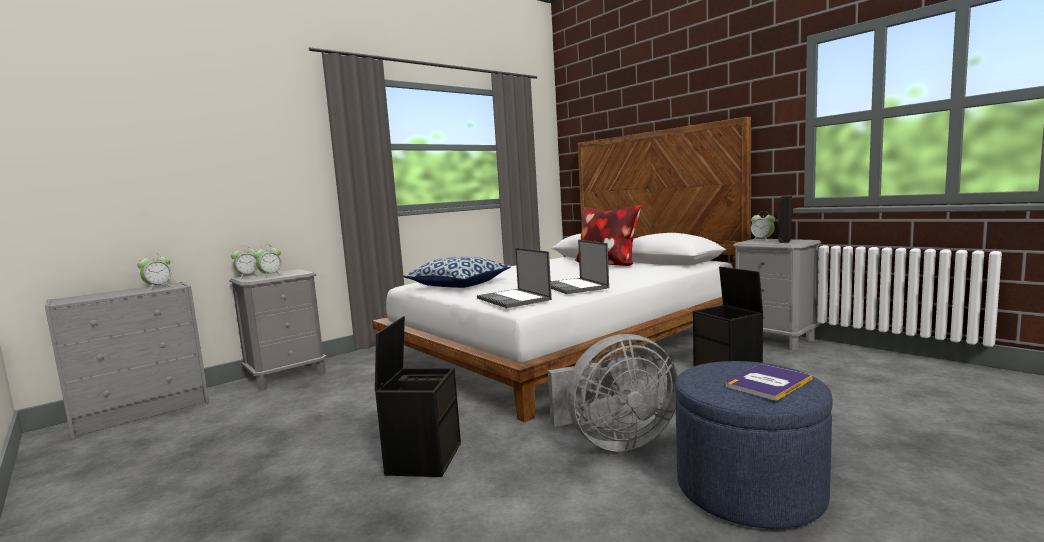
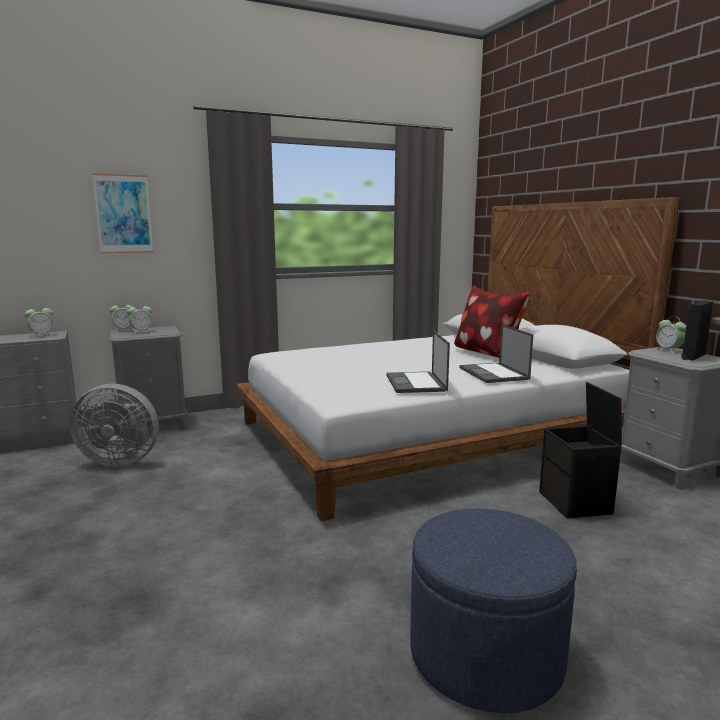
camera: 15 degrees right, 5 degrees up
(239, 155) = (123, 214): none -> picture
(423, 457) = (207, 540): black storage box -> none
(459, 285) = (311, 362): pillow -> none
(514, 299) = (340, 391): laptop -> laptop (494, 374)
(614, 442) = (390, 563): grey fan -> grey fan (120, 460)
(767, 383) = (504, 552): book -> none

